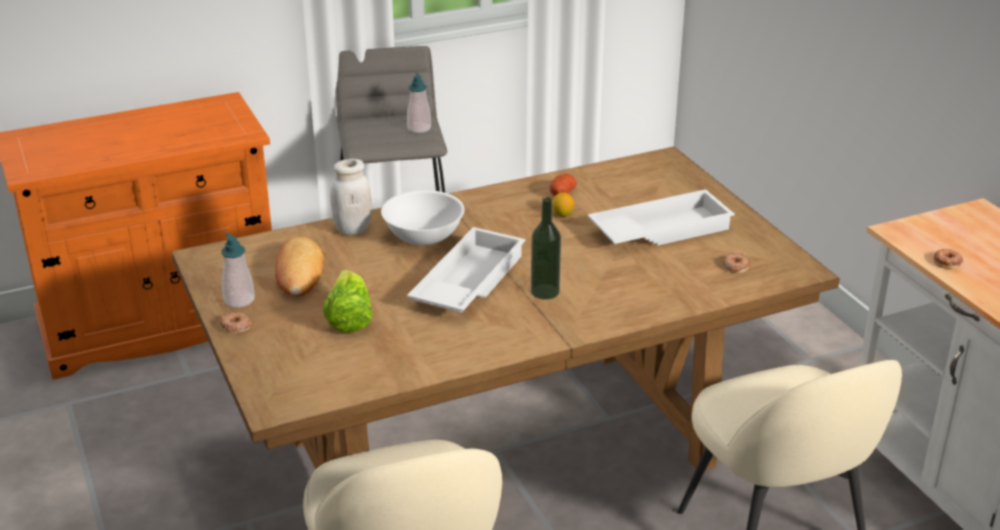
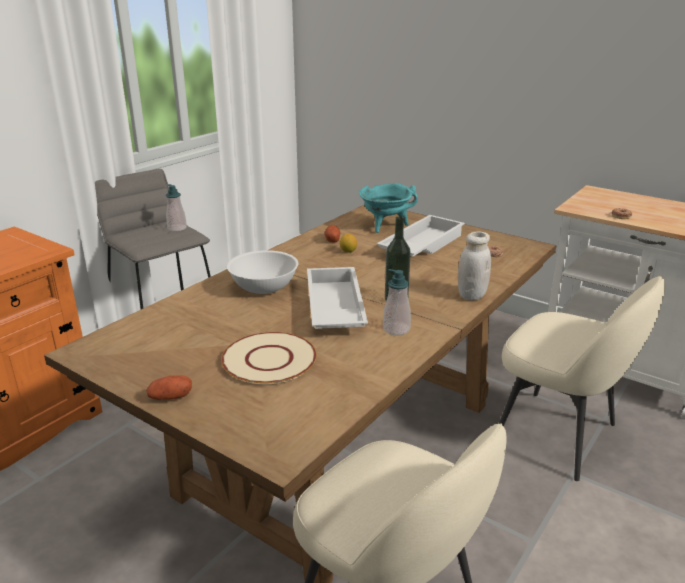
camera: 30 degrees left, 5 degrees down
(235, 326) = (170, 397): donut -> potato
(239, 300) = (152, 375): soap dispenser -> soap dispenser (396, 329)
(298, 273) = (187, 339): bread -> none
(349, 319) = (269, 360): lettuce -> beige plate
(353, 229) = (201, 296): white jar -> white jar (471, 295)
(649, 190) = (385, 226): none -> turquoise cooking pot

